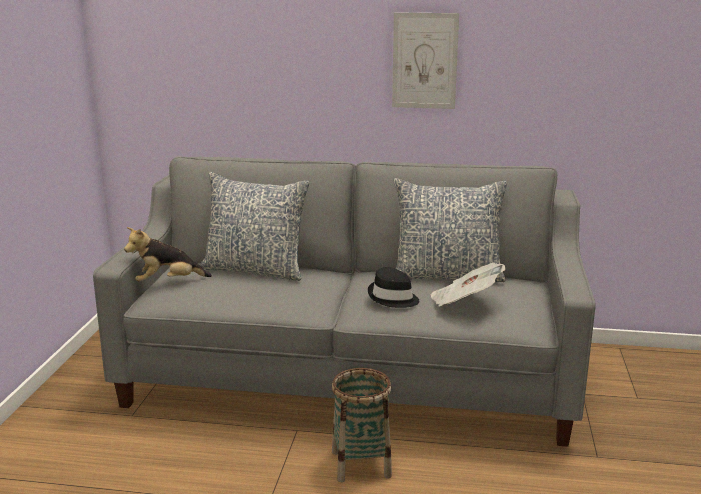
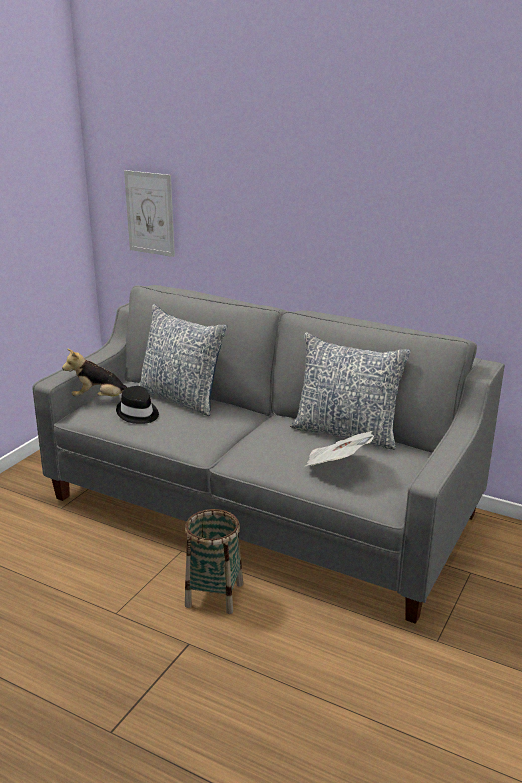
camera: 20 degrees right, 5 degrees up
(393, 298) = (274, 449): black hat -> black hat (138, 413)
(424, 61) = (365, 215): picture -> picture (150, 213)

